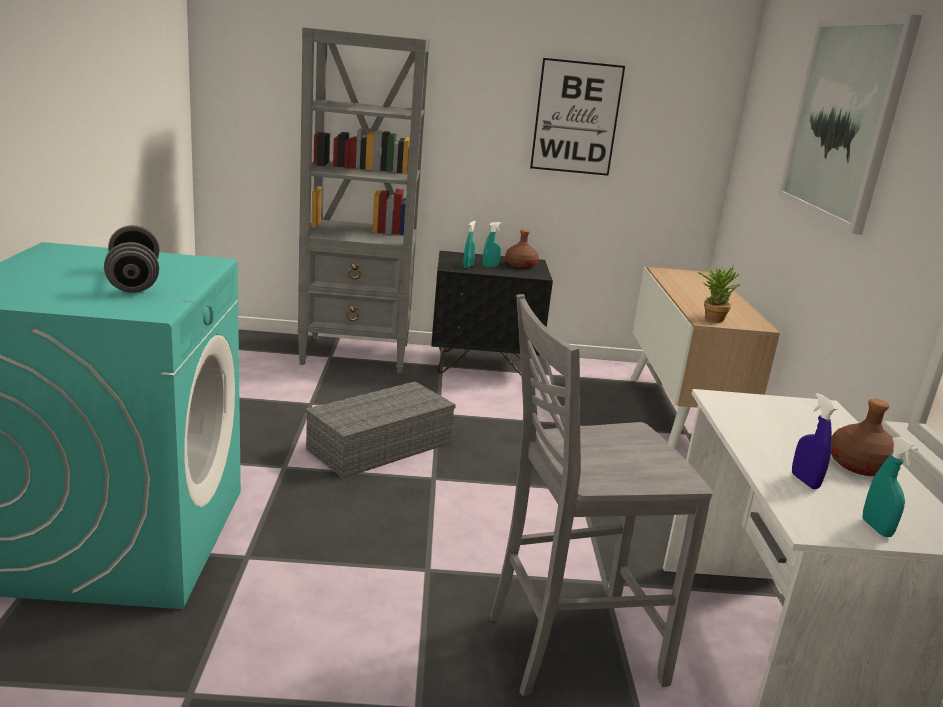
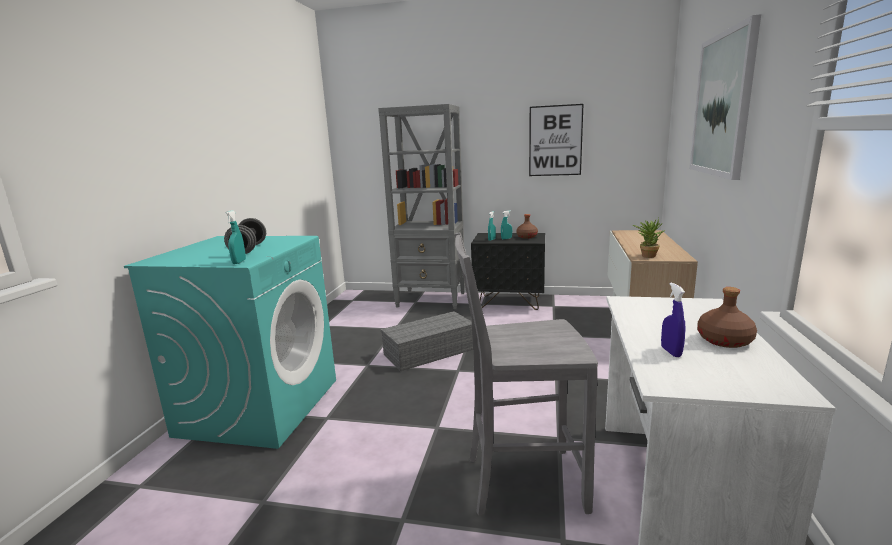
camera: 15 degrees right, 5 degrees down
(876, 528) = (722, 384): turquoise spray bottle -> turquoise spray bottle (239, 262)

